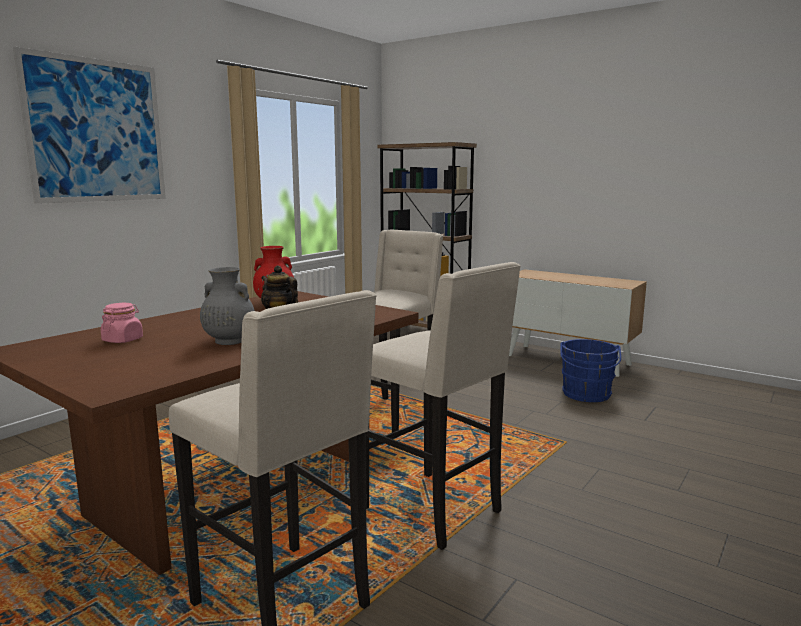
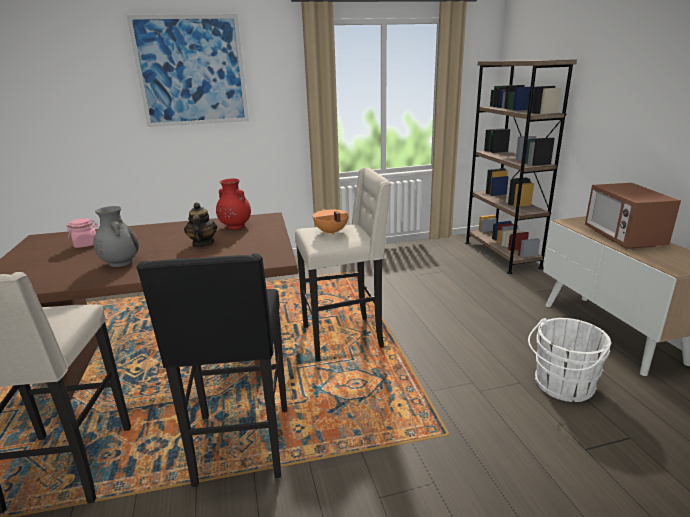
camera: 40 degrees right, 10 degrees up
(380, 295) = (330, 232): none -> orange cooking pot
(435, 510) = (241, 447): beige stool -> black stool
(566, 278) = (623, 238): none -> microwave
(586, 395) = (561, 386): blue bucket -> white bucket

